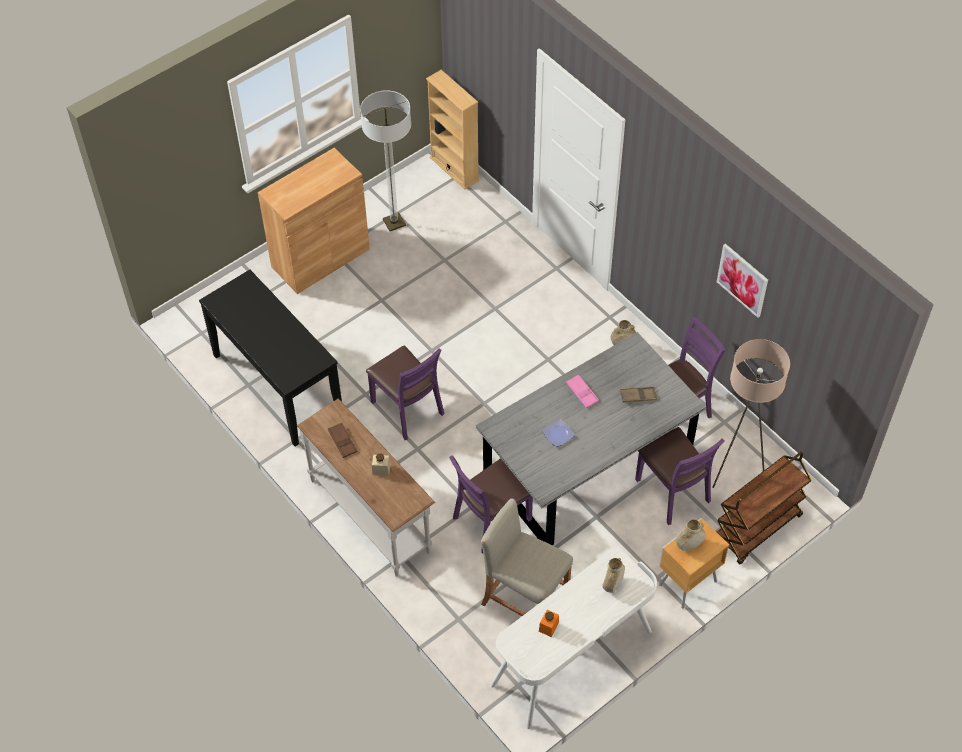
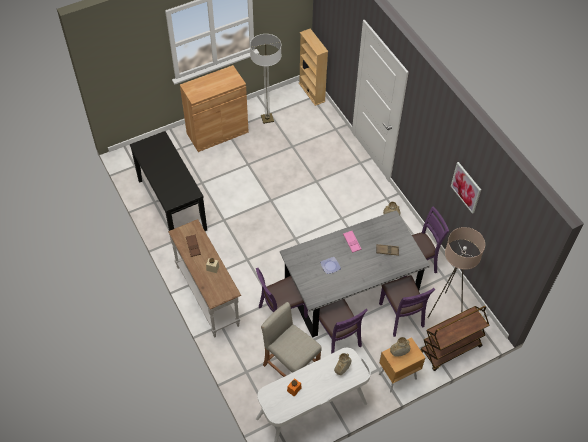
camera: 10 degrees right, 0 degrees up
(407, 409) = (247, 234): purple chair -> purple chair (337, 338)

